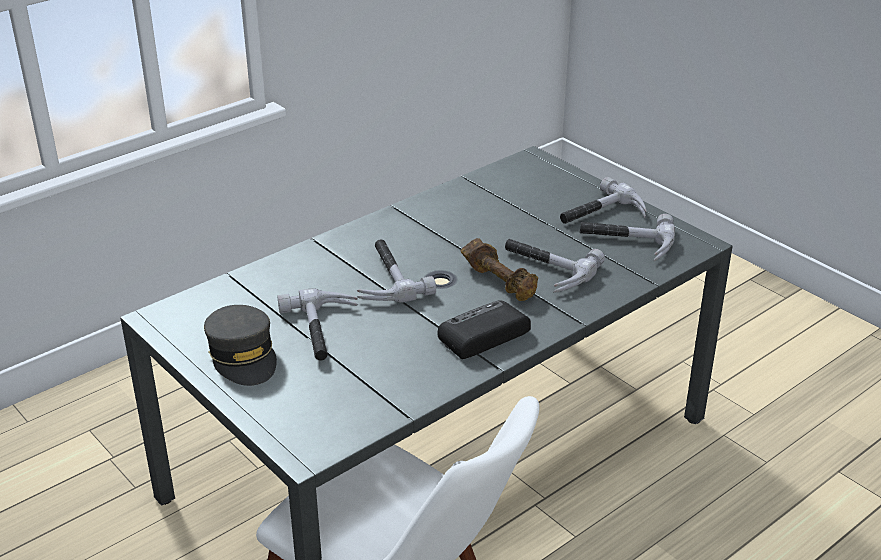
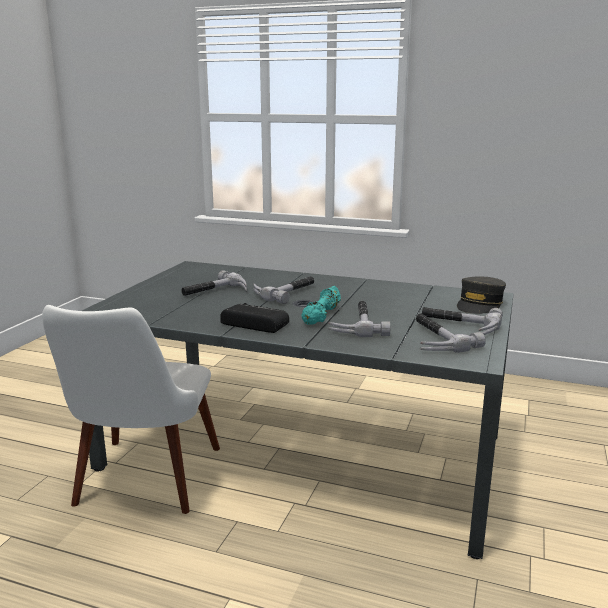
camera: 60 degrees right, 15 degrees down
(243, 356) = (174, 284): grey cap -> grey cap (479, 304)
(500, 282) = (322, 316): brown dumbbell -> turquoise dumbbell

